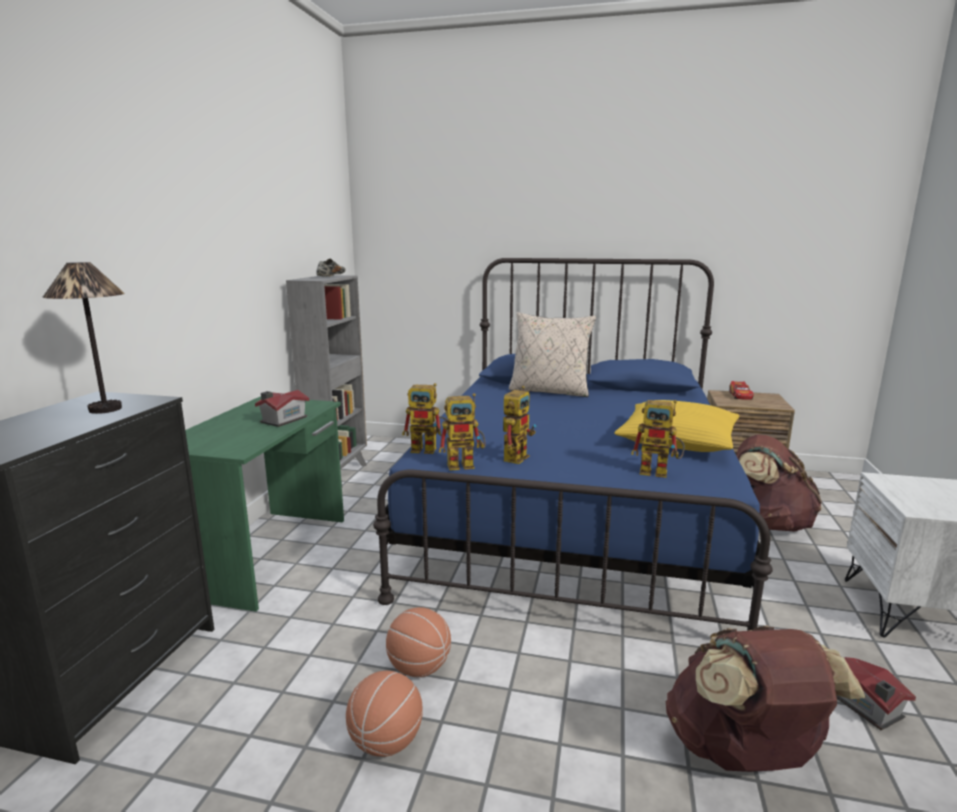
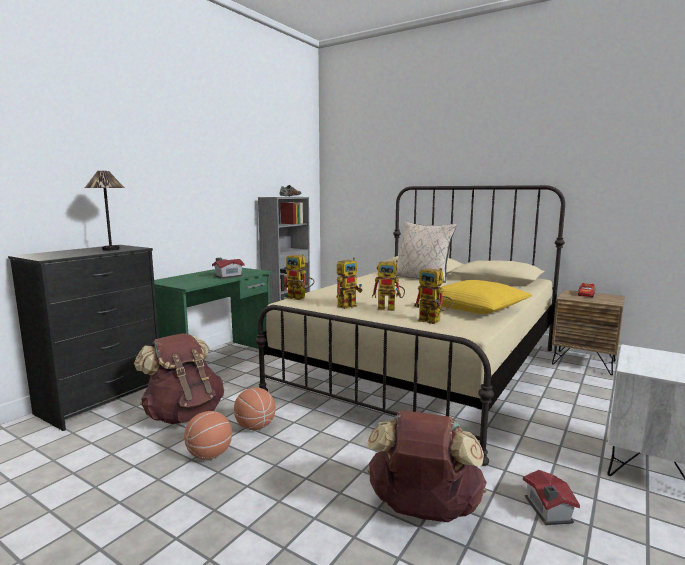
camera: 20 degrees right, 5 degrees down
(466, 464) = (312, 306): toy robot -> toy robot (390, 308)
(574, 517) = (423, 369): blue bed -> beige bed
(769, 523) = (581, 393): brown backpack -> brown backpack (184, 415)

